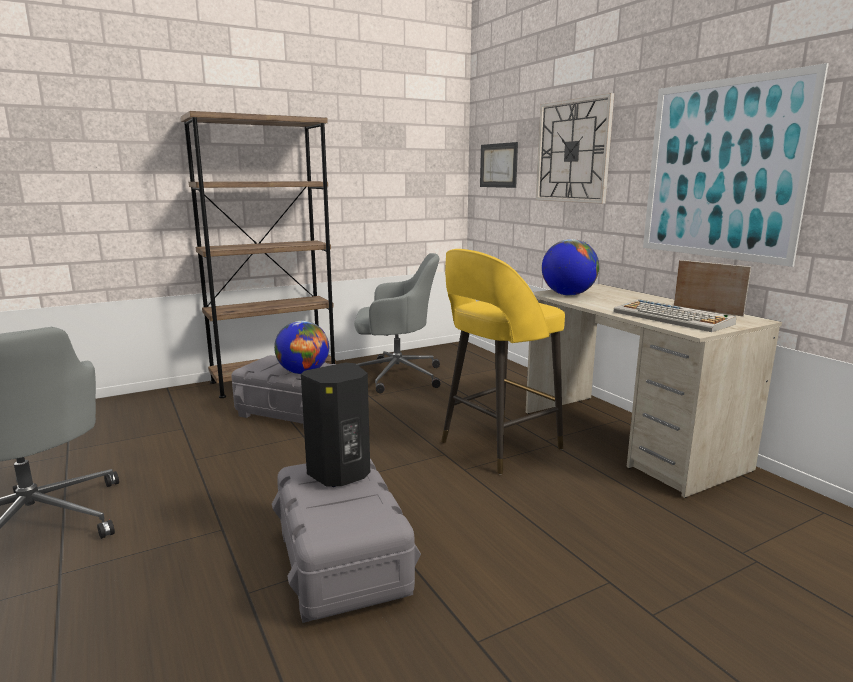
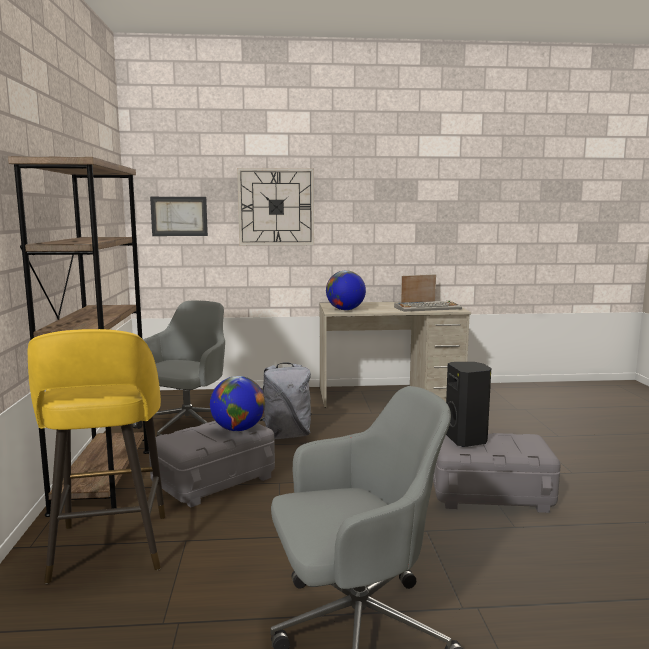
camera: 65 degrees left, 5 degrees down
(420, 414) = (286, 435): none -> grey backpack
(497, 446) = (368, 425): yellow stool -> yellow stool (109, 549)
(721, 170) = (401, 222): picture -> none

